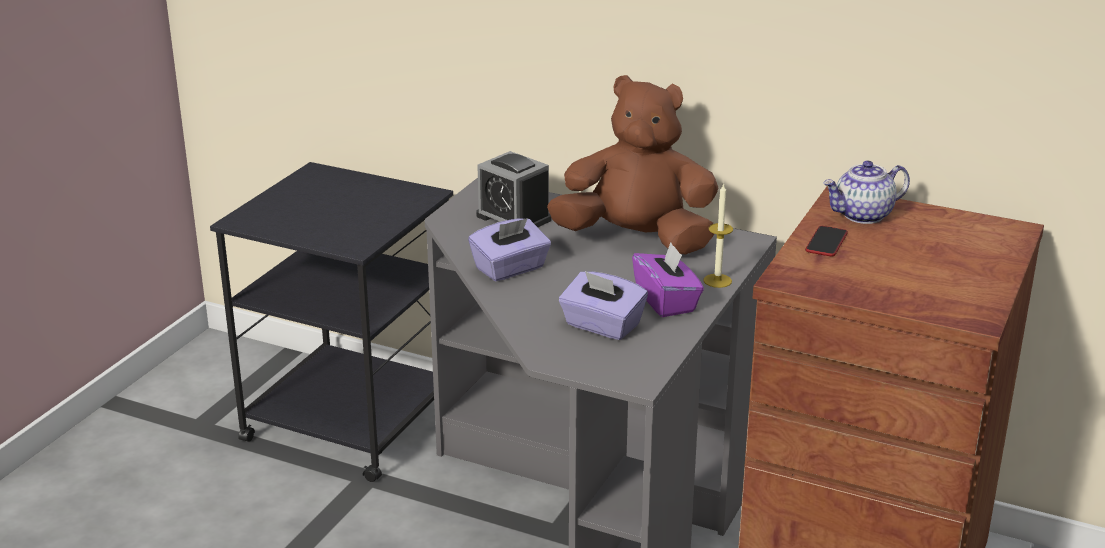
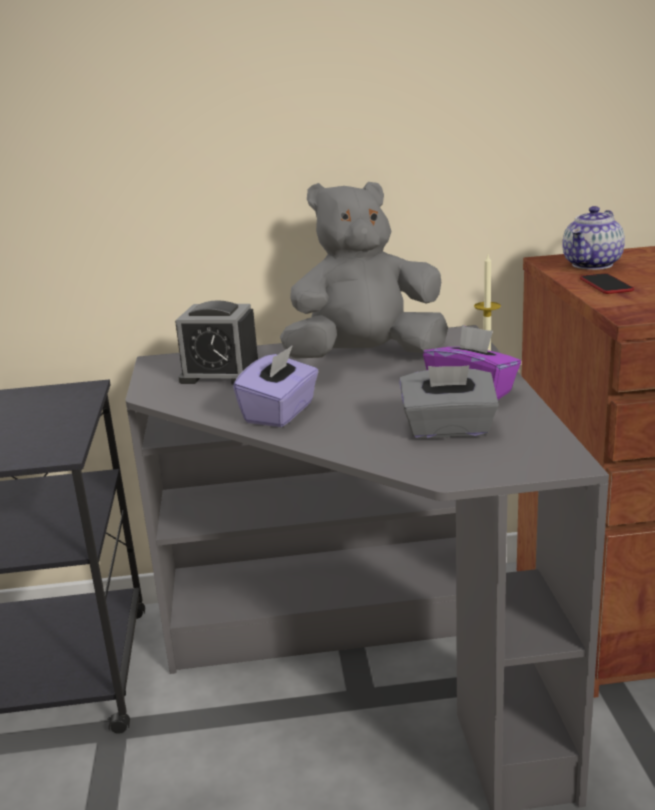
camera: 30 degrees left, 5 degrees down
(602, 326) = (448, 429): purple tissue box -> grey tissue box
(636, 240) = (365, 358): brown plush toy -> grey plush toy

